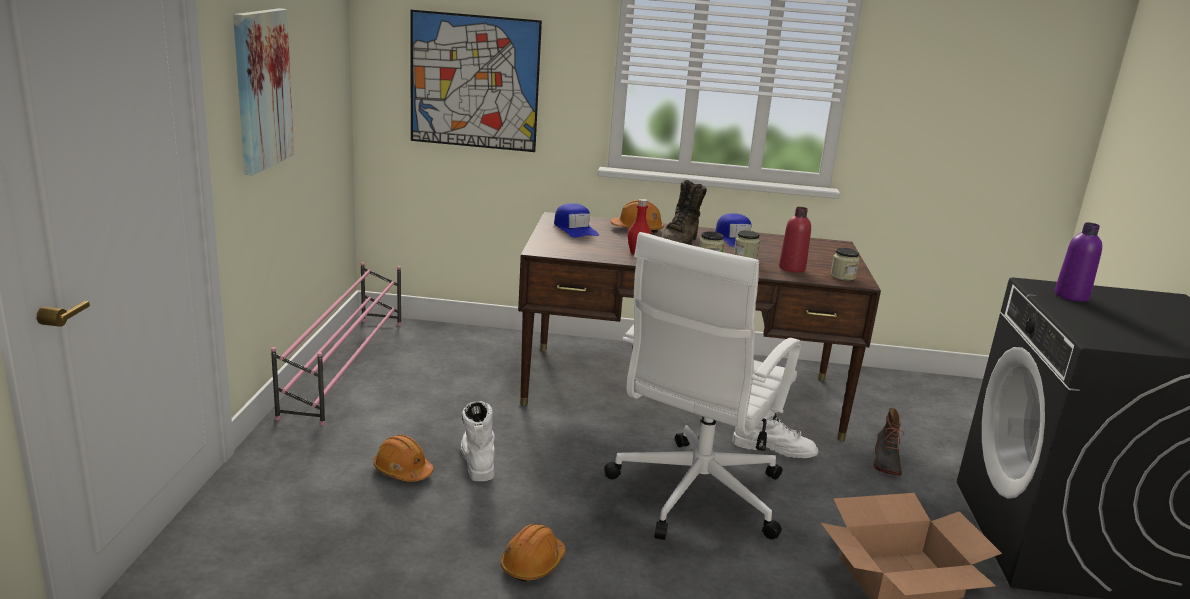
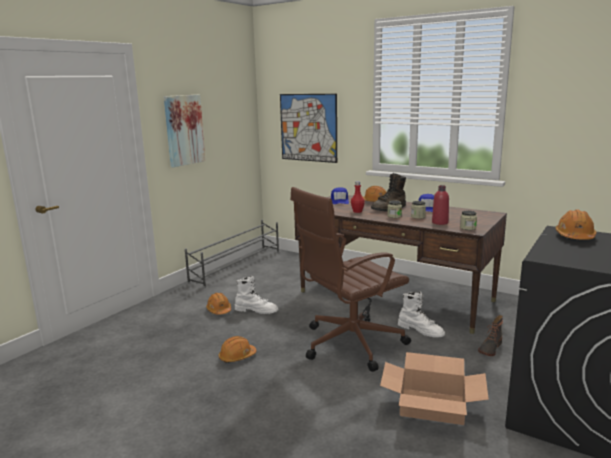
camera: 30 degrees right, 5 degrees down
(346, 366) = (237, 266): pink shoe rack -> grey shoe rack
(477, 459) = (256, 311): white boot -> white boot turned 90 degrees clockwise
(694, 495) = (349, 344): white office chair -> brown office chair
(1071, 296) = (574, 236): purple bottle -> orange hard hat

